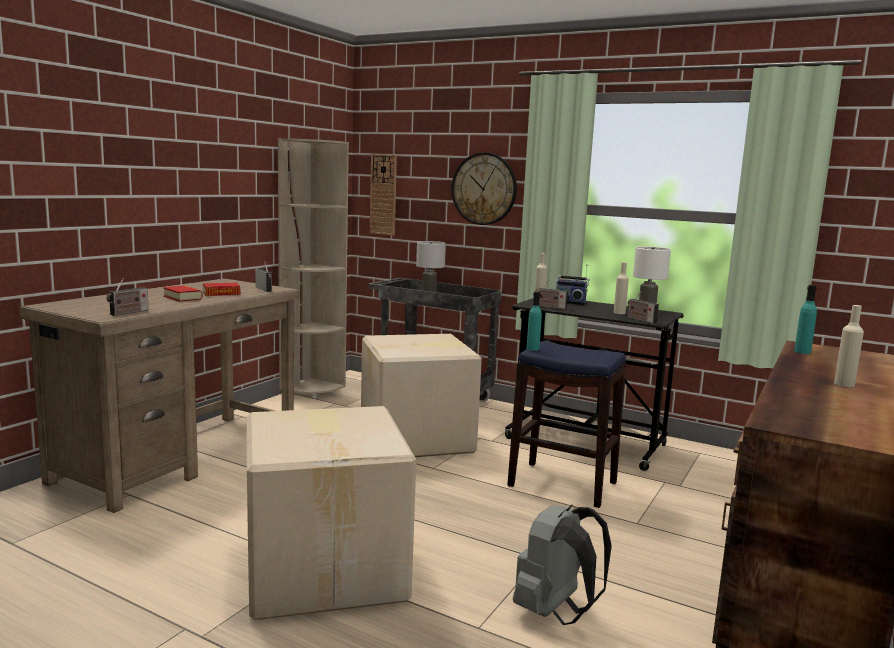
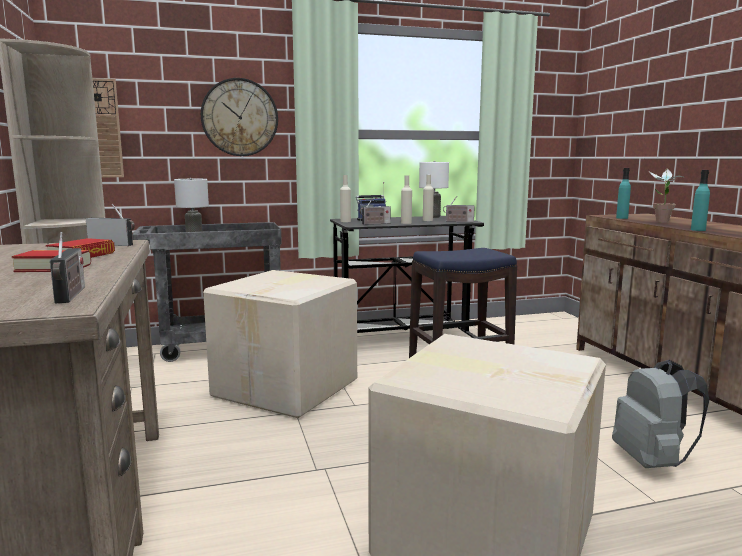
camera: 45 degrees left, 0 degrees up
(533, 349) = (438, 256): turquoise bottle -> turquoise bottle (698, 230)
(814, 366) = (661, 222): none -> potted plant
(844, 384) = (712, 226): beige bottle -> beige bottle (406, 223)

